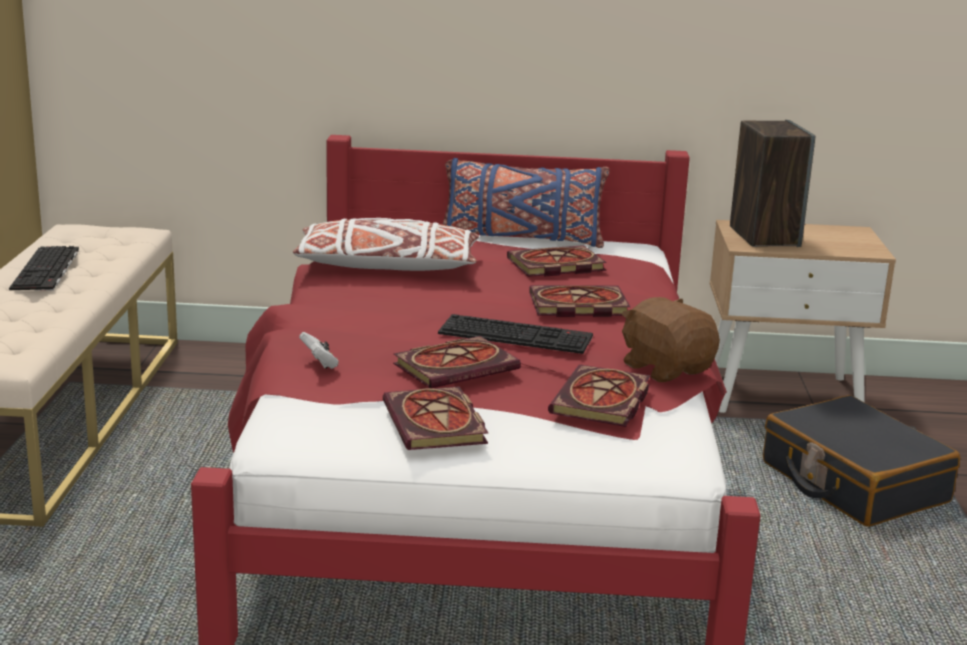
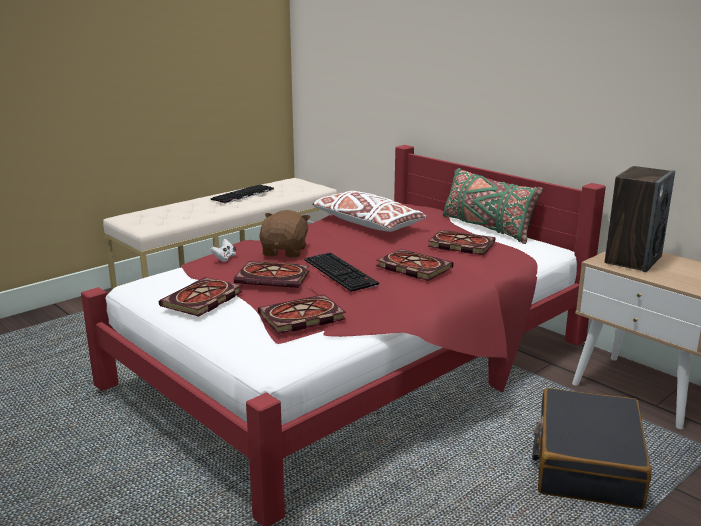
camera: 45 degrees right, 0 degrees up
(521, 238) = (486, 228): blue pillow -> green pillow
(666, 369) = (385, 315): brown plush toy -> brown plush toy (285, 252)

